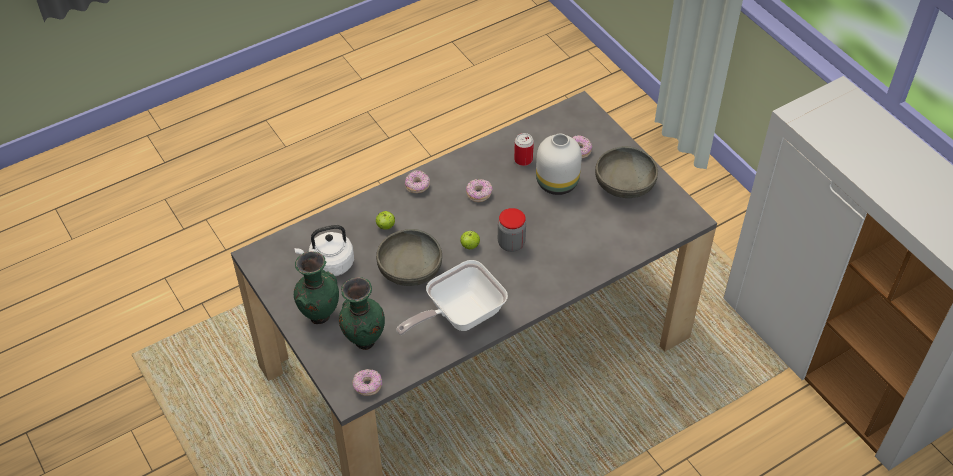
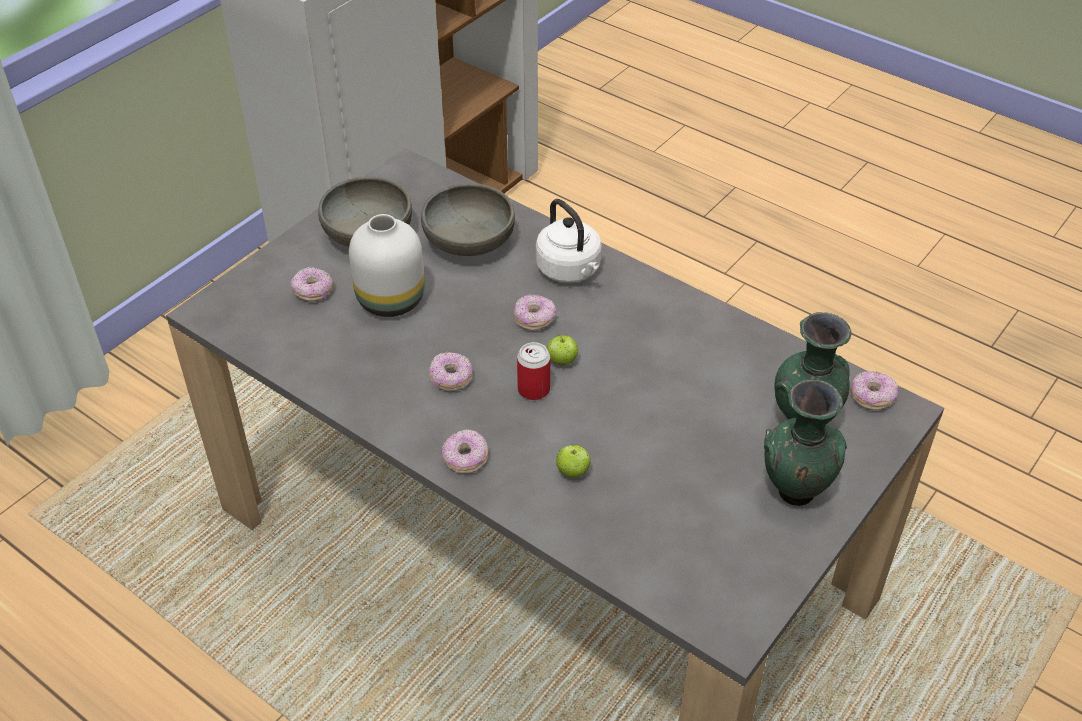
camera: 110 degrees left, 5 degrees down
(329, 264) = (689, 518): white kettle -> white kettle (570, 270)
(410, 270) = (644, 414): grey bowl -> grey bowl (469, 241)
(459, 315) = (694, 339): frying pan -> none
(511, 243) = (534, 319): jar -> donut
(523, 160) = (354, 347): can -> can (533, 389)

